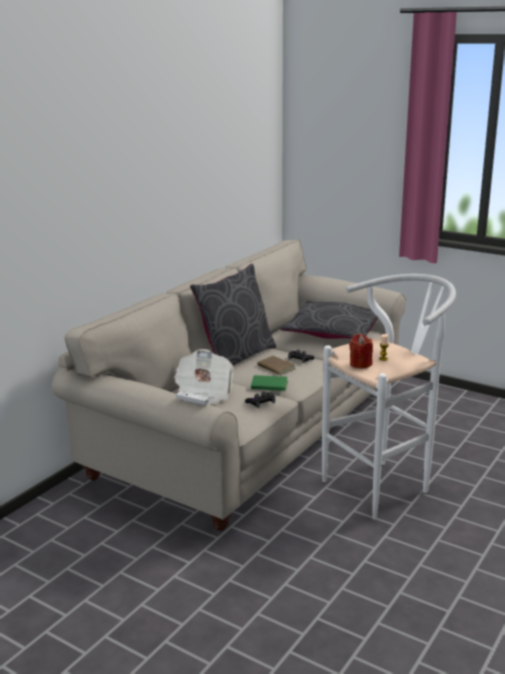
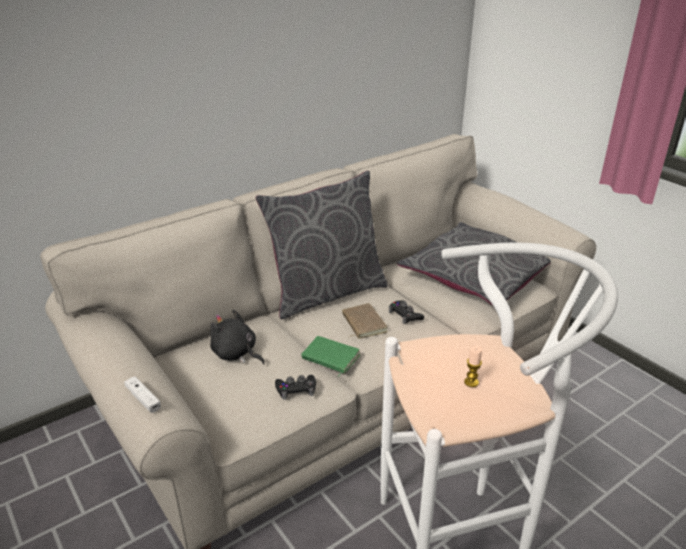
camera: 20 degrees right, 10 degrees up
(204, 394) = (236, 354): newspaper -> black plush toy
(360, 364) = (426, 386): red candle -> none

